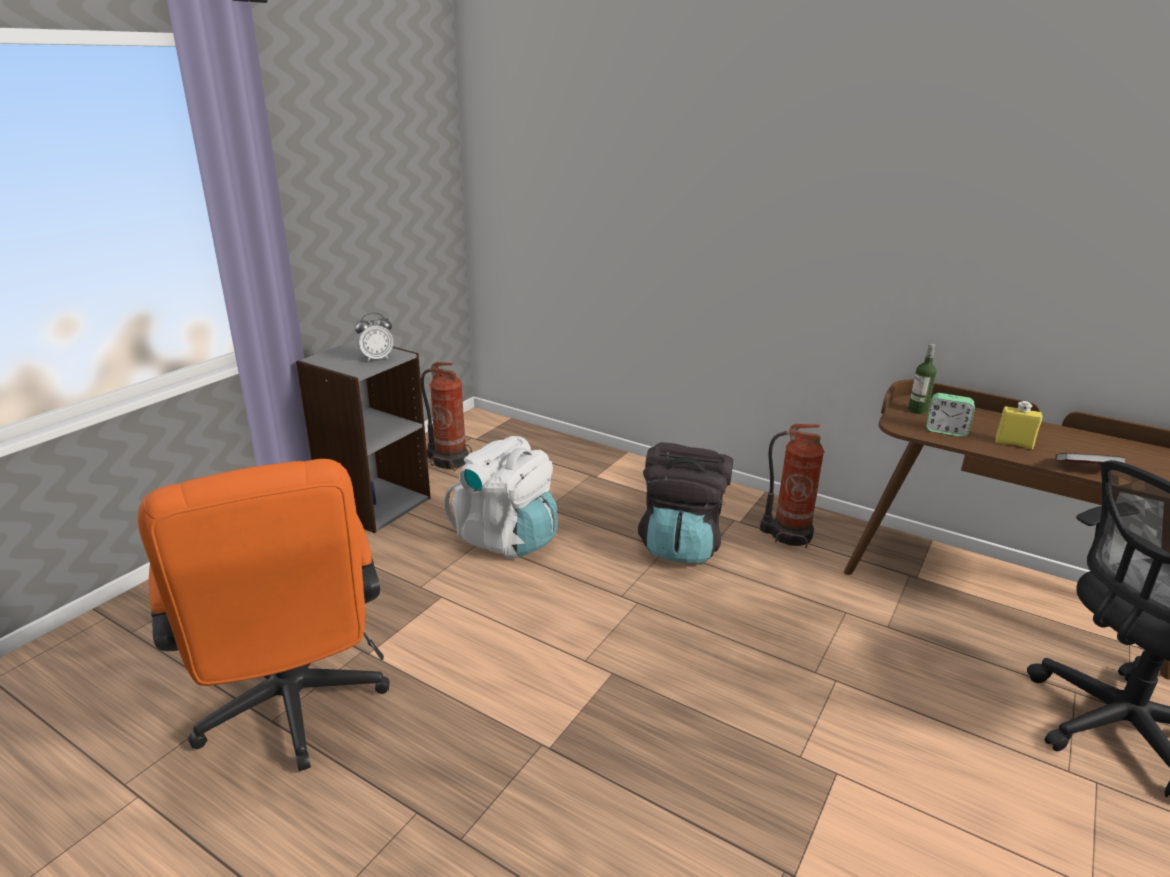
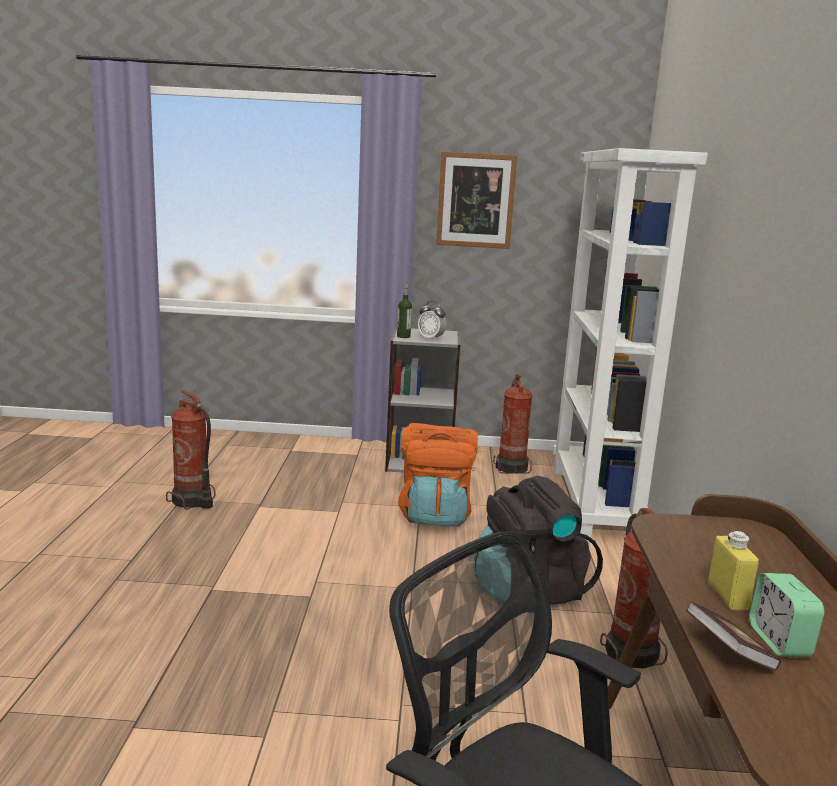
camera: 60 degrees right, 10 degrees down
(293, 711) = (192, 501): orange office chair -> fire extinguisher
(324, 171) = (475, 200): none -> picture
(506, 539) = (435, 515): white backpack -> orange backpack
(562, 453) = (594, 504): none -> white bookcase
(917, 410) = (726, 532): bottle -> bottle (403, 336)
(946, 431) = (691, 551): alarm clock -> alarm clock (779, 641)

